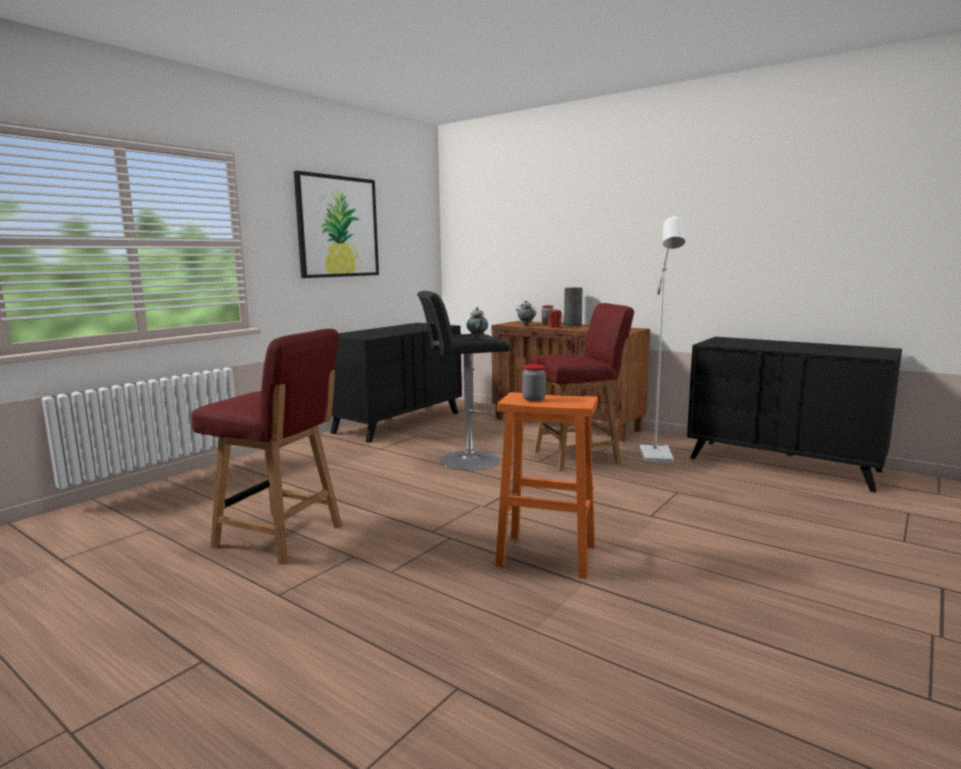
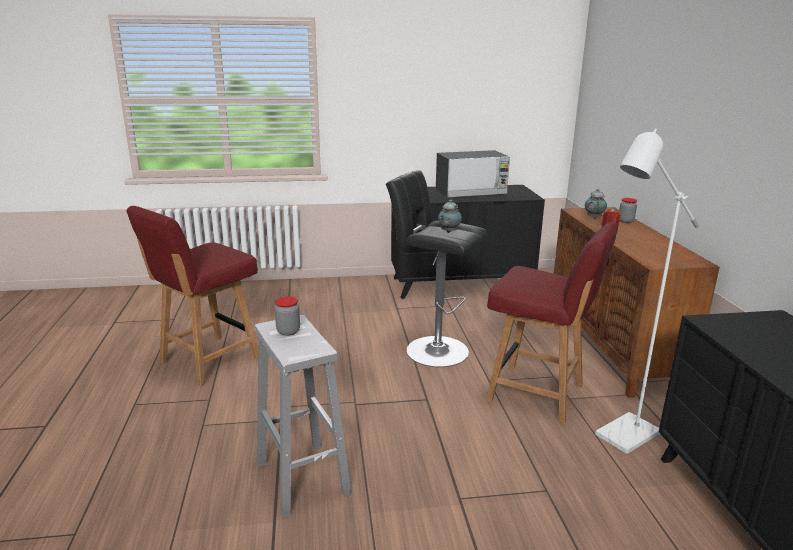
camera: 45 degrees right, 10 degrees up
(281, 537) = (208, 360): red chair -> red chair turned 60 degrees clockwise
(337, 227) = (427, 81): picture -> none
(397, 329) = (471, 192): none -> microwave
(548, 555) = (303, 479): orange stool -> white stool
(573, 325) = (644, 232): grey vase -> none

